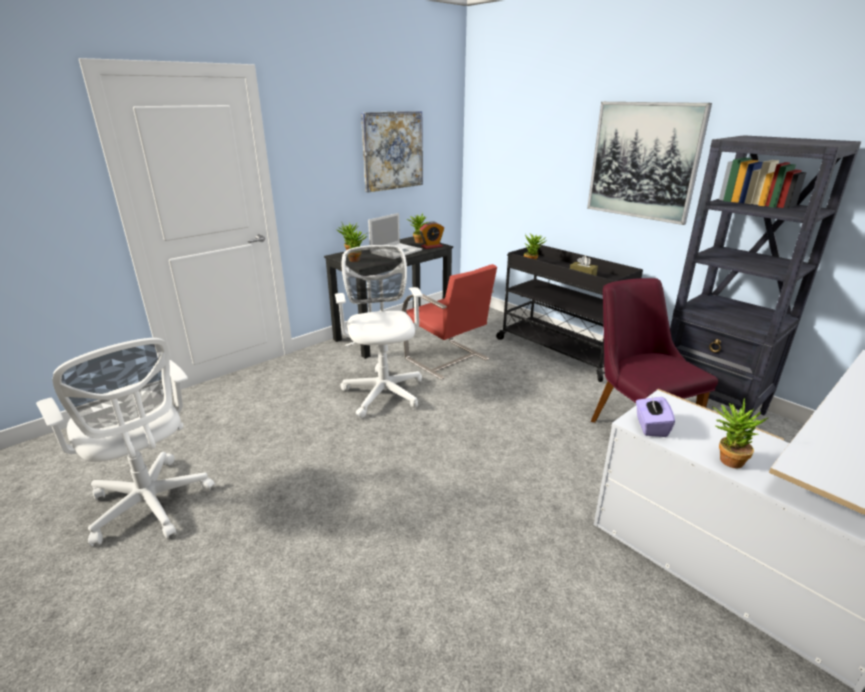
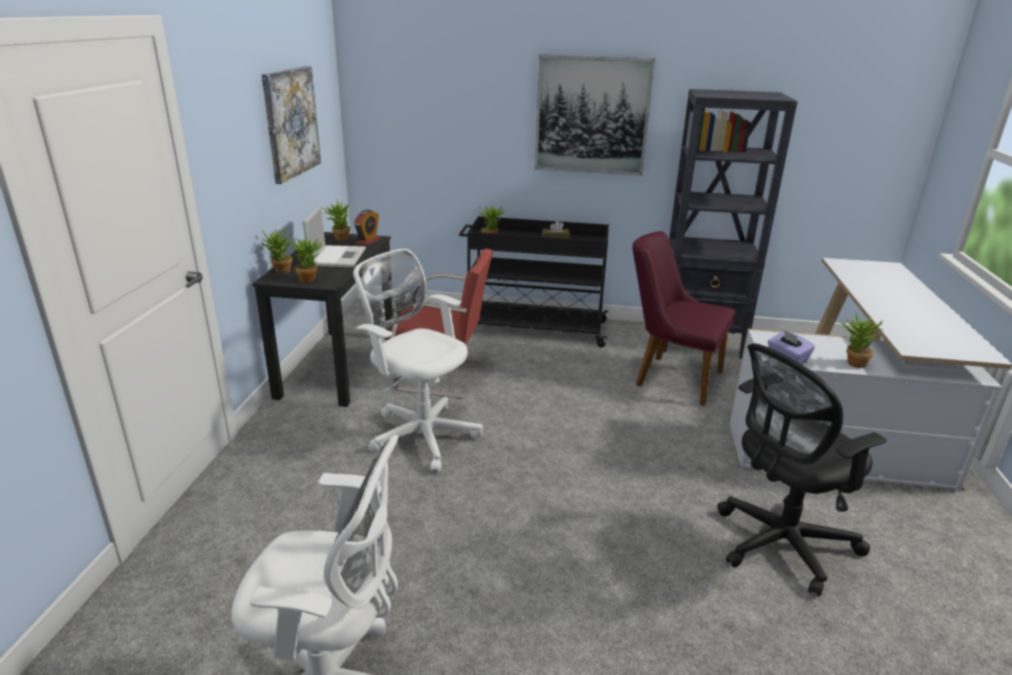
camera: 40 degrees left, 0 degrees up
(538, 604) = (778, 545): none -> black office chair

